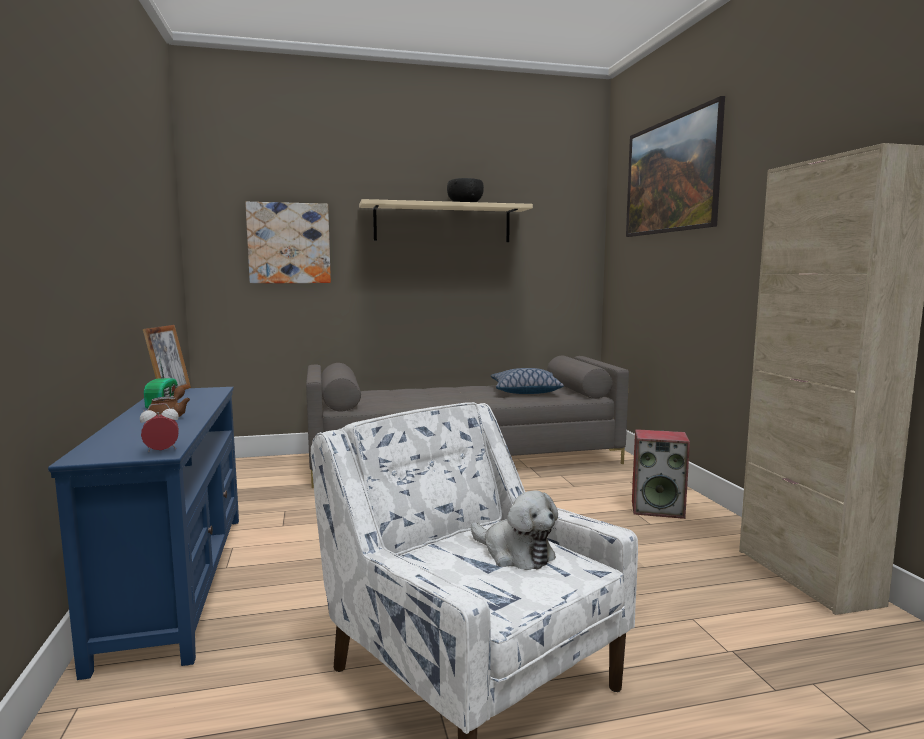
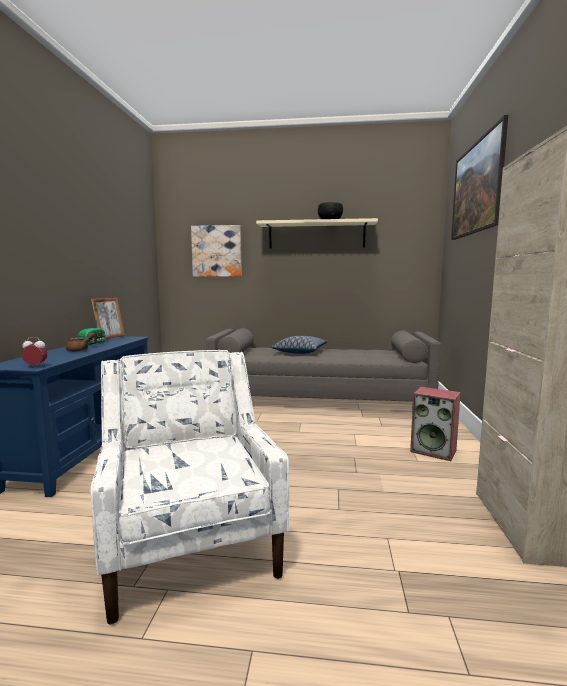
camera: 20 degrees right, 0 degrees up
(515, 553) = (210, 458): plush toy -> none
(525, 391) = (364, 354): pillow -> pillow (299, 352)

